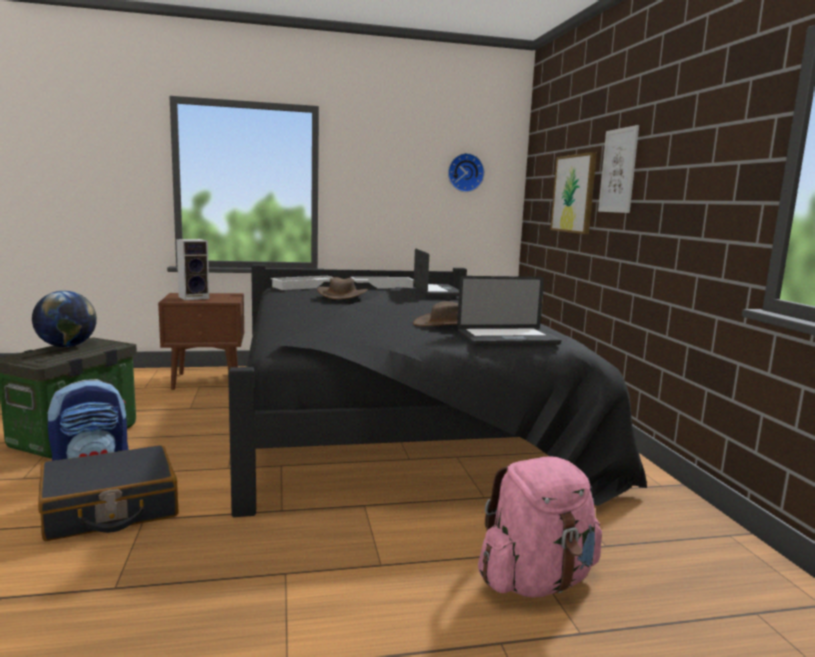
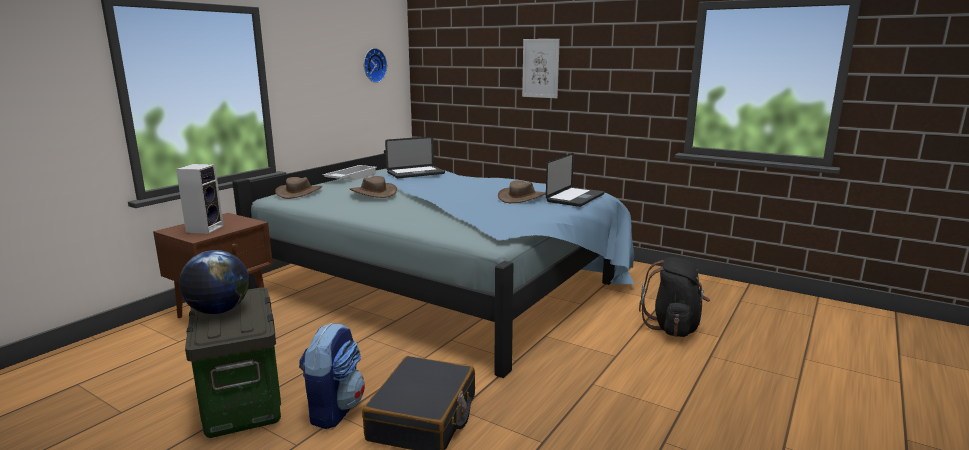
camera: 45 degrees left, 5 degrees up
(305, 287) = (299, 192): white tray -> brown hat
(397, 421) = (446, 284): black bed -> blue bed
(437, 291) = (415, 173): laptop -> laptop turned 120 degrees clockwise
(536, 580) = (673, 327): pink backpack -> black backpack
(574, 194) = (487, 82): picture -> none

